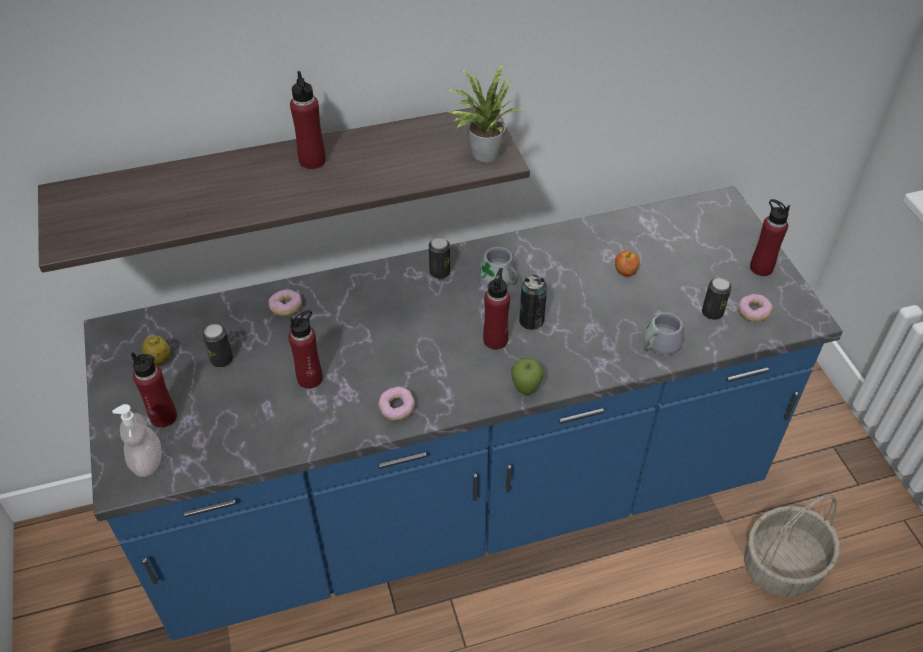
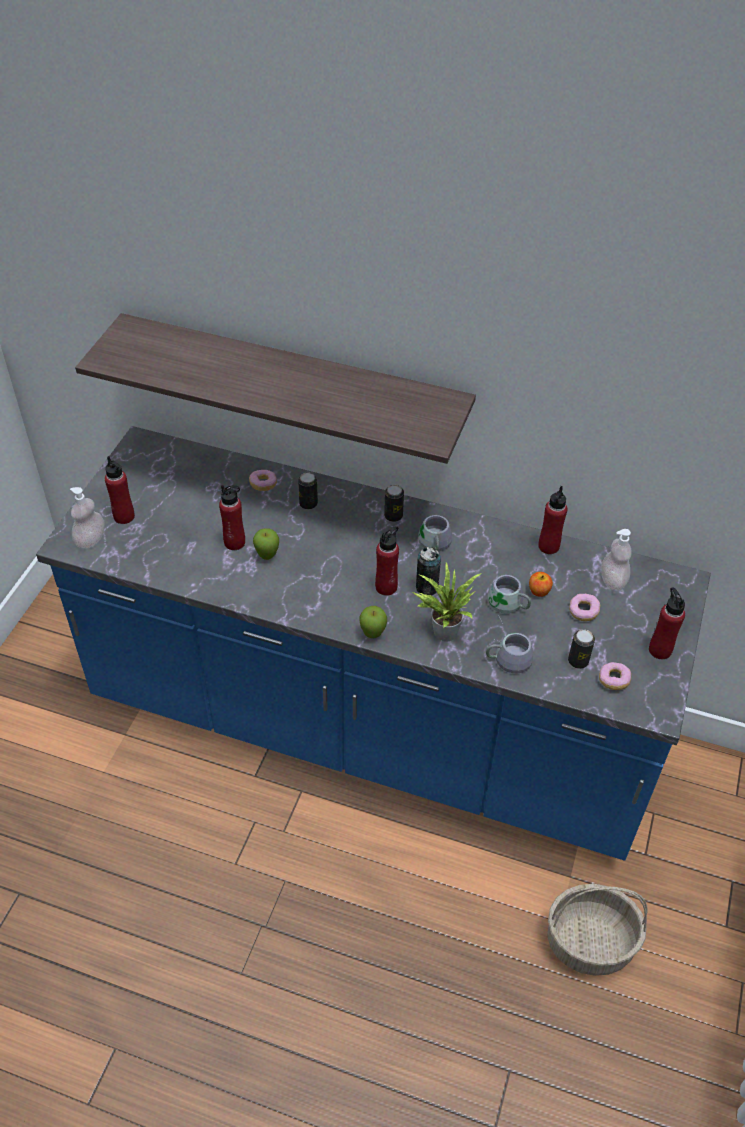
camera: 35 degrees right, 0 degrees up
(159, 360) = (153, 477): lemon -> none
(221, 360) = (191, 498): can -> can (308, 504)
(312, 161) = (301, 377): red bottle -> red bottle (548, 546)
(356, 374) = (267, 556): none -> apple
(397, 408) = (272, 595): donut -> donut (583, 611)
(482, 152) = (425, 427): potted plant -> potted plant (443, 630)
(612, 299) = (506, 606): none -> grey mug
(672, 231) = (612, 580): none -> soap dispenser

